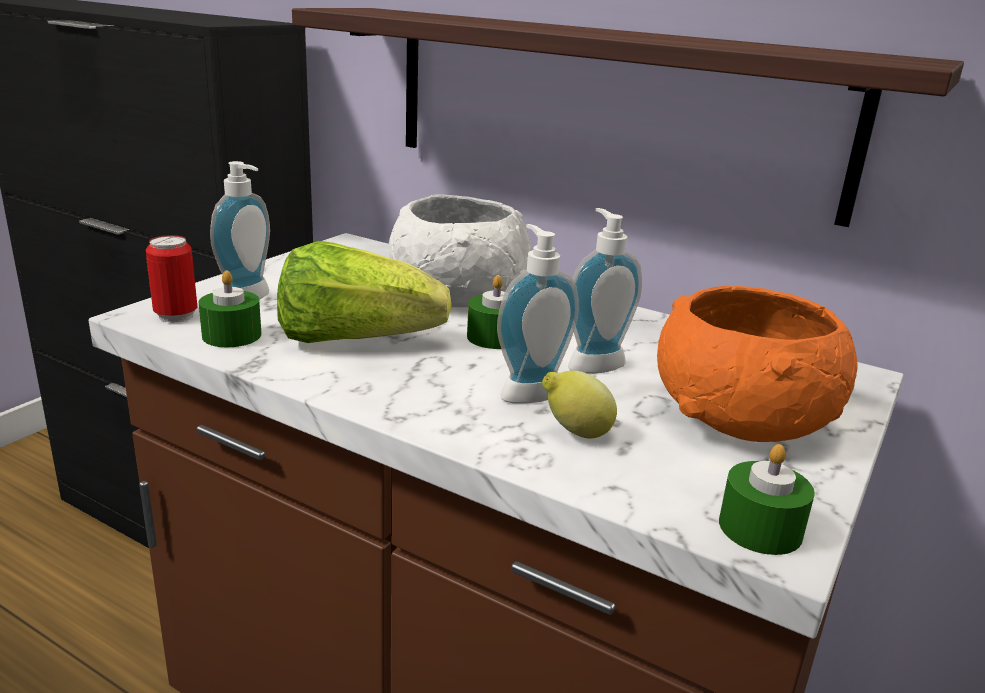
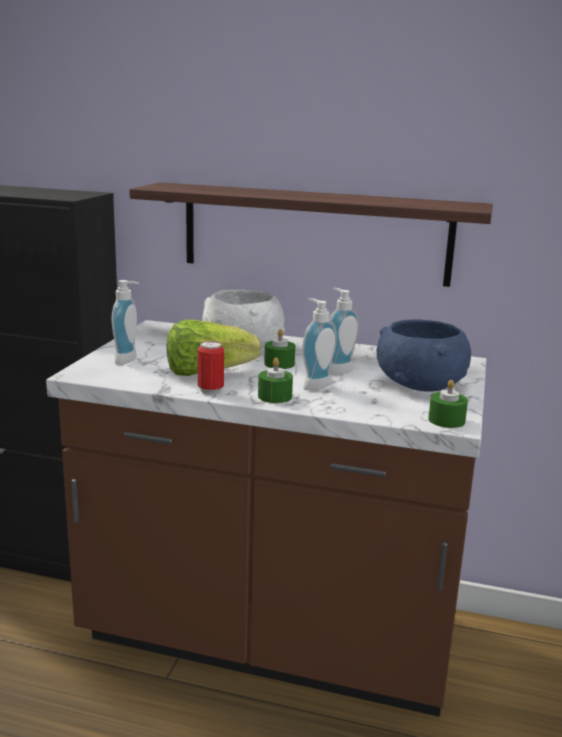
camera: 15 degrees left, 5 degrees down
(176, 316) = (96, 372): can -> can (210, 390)
(232, 335) = (138, 378): green candle -> green candle (275, 396)
(575, 433) = (348, 398): lemon -> none
(741, 418) = (420, 384): orange bowl -> blue bowl

